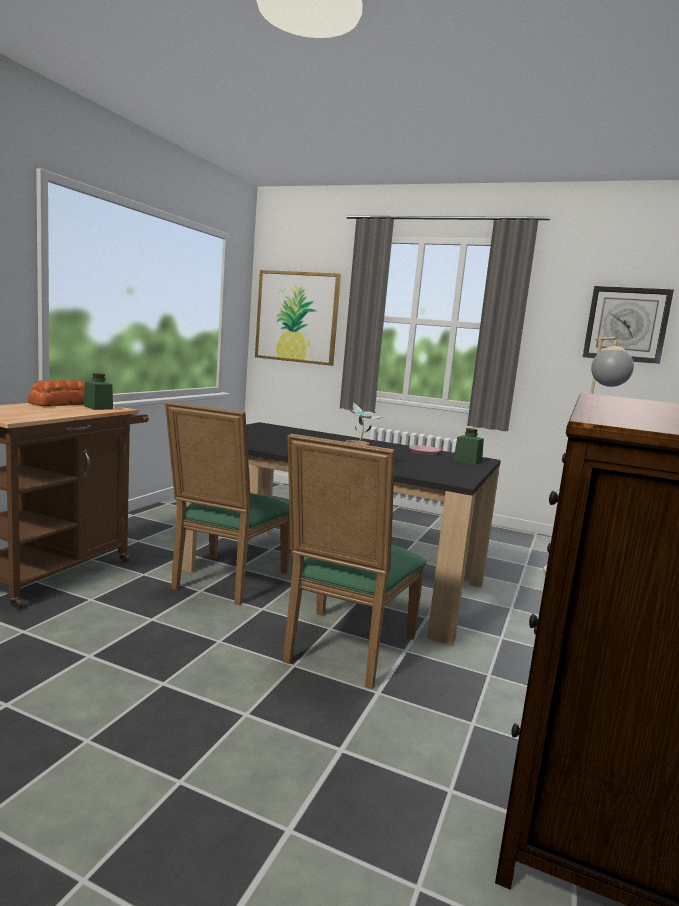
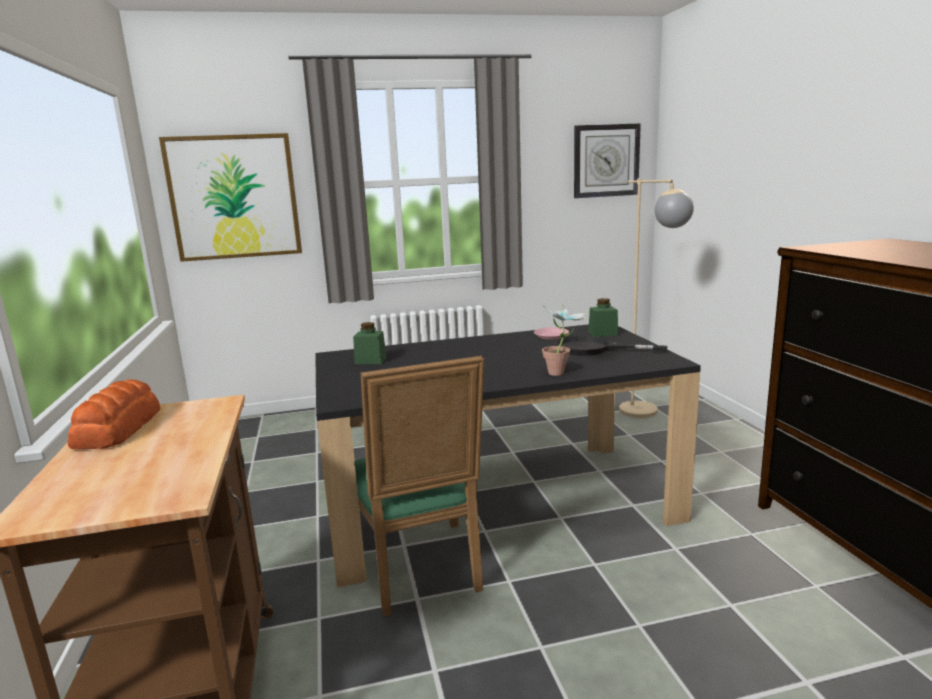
camera: 35 degrees left, 5 degrees up
(98, 407) = (191, 413): green jar -> green jar (370, 361)
(344, 651) = (643, 581): green chair -> none
(427, 463) = (593, 349): none -> black frying pan

